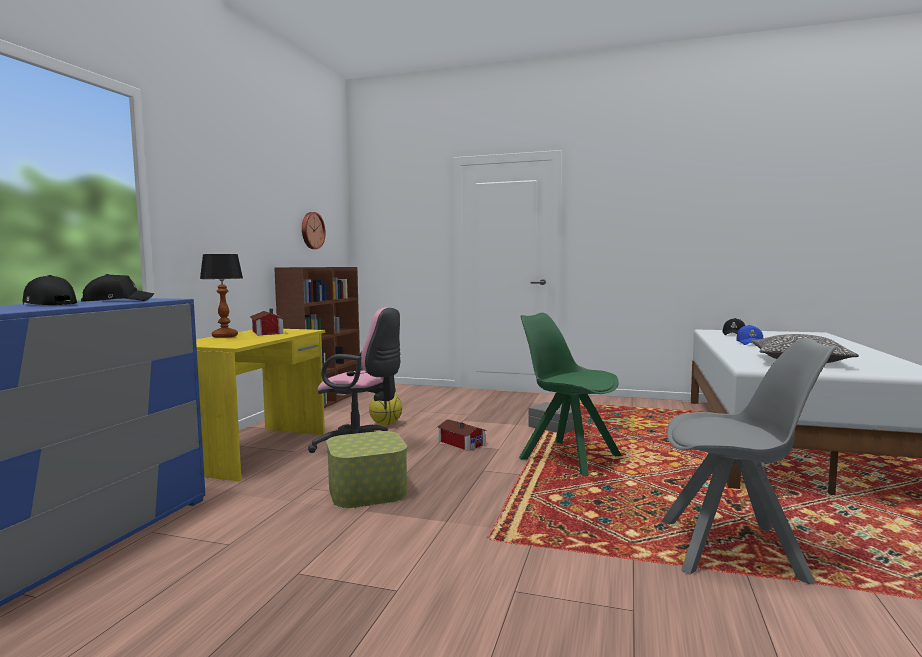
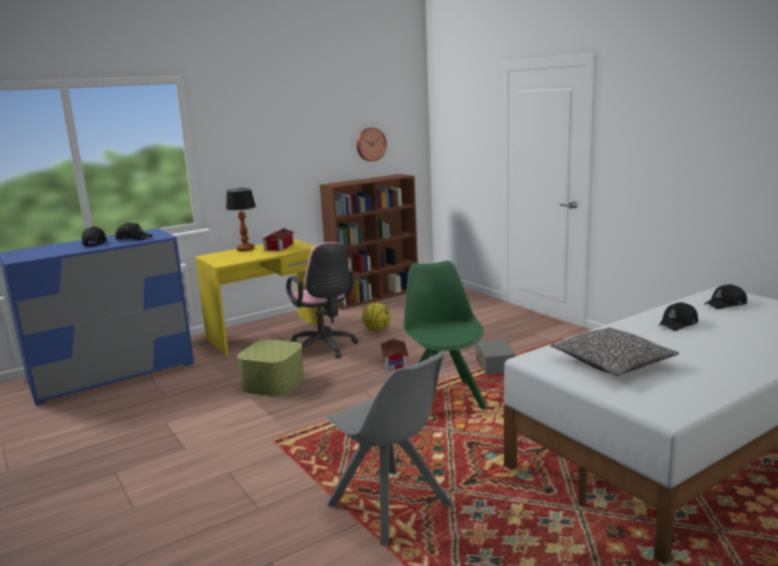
camera: 40 degrees right, 10 degrees up
(750, 343) = (678, 324): blue cap -> black cap

